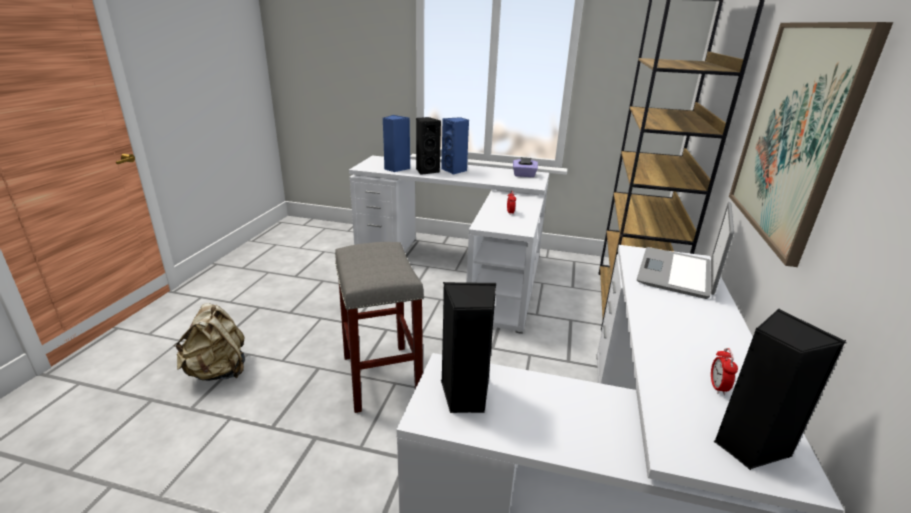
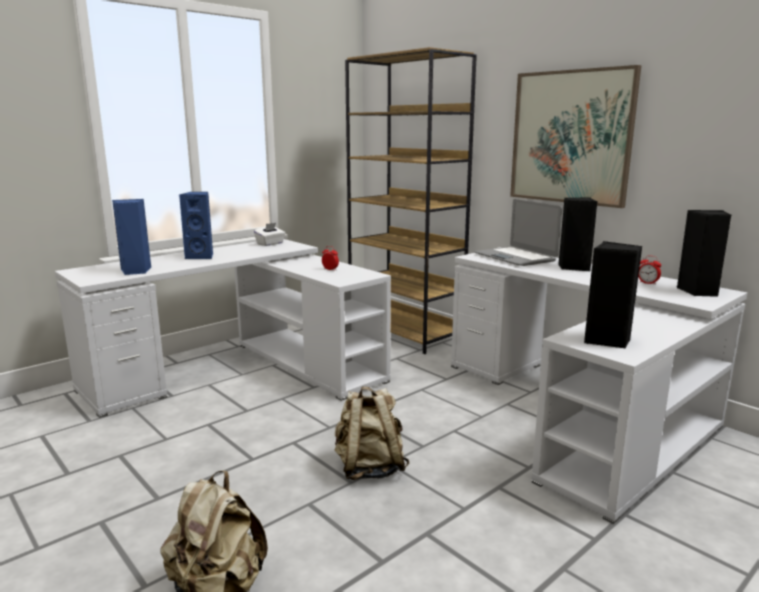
camera: 55 degrees left, 10 degrees down
(380, 376) = (369, 468): grey stool -> beige backpack
(426, 171) = (175, 264): black speaker -> black speaker (573, 267)
(524, 175) = (270, 244): purple tissue box -> white tissue box

